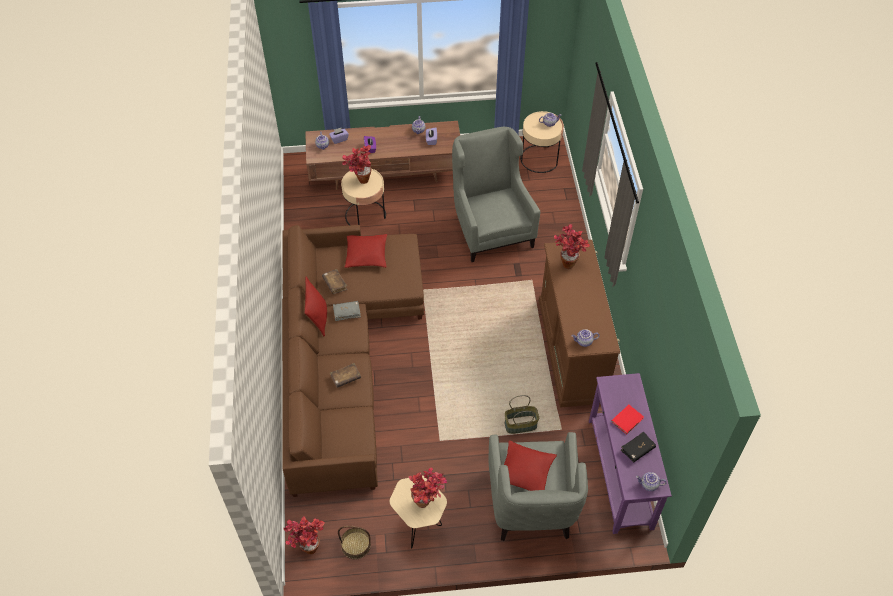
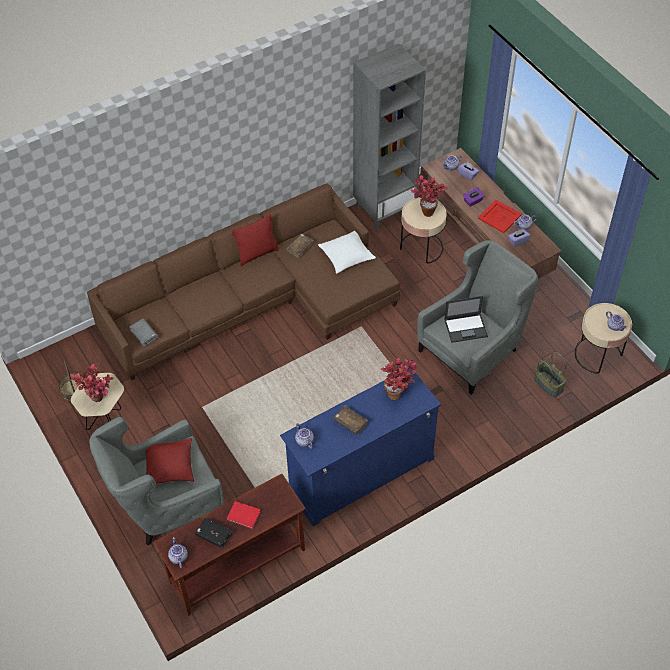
camera: 65 degrees right, 0 degrees up
(306, 222) = (384, 210): none -> grey bookcase
(307, 546) = (59, 357): potted plant -> none
(346, 378) = (205, 299): brown book -> brown book (350, 423)
(347, 312) = (274, 270): grey book -> grey book (144, 334)
(366, 255) = (346, 255): red pillow -> white pillow
(398, 140) = (499, 216): none -> red tray
(496, 208) = (466, 328): none -> laptop
(521, 424) = (251, 463): basket -> basket (549, 384)
(571, 350) = (360, 474): brown cabinet -> blue cabinet
(620, 474) = (236, 566): purple console table -> brown console table

